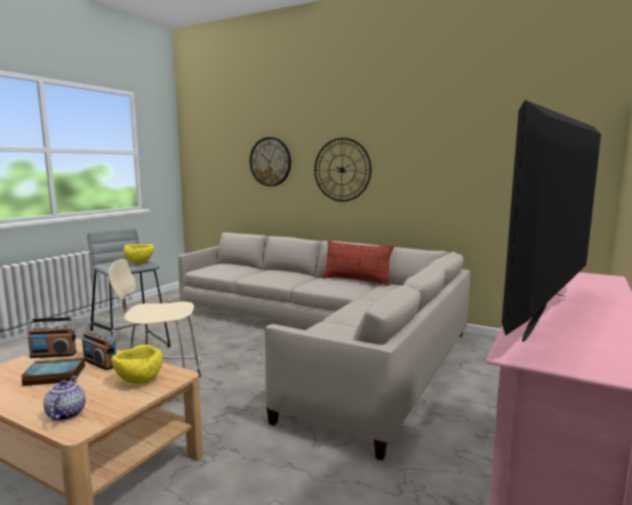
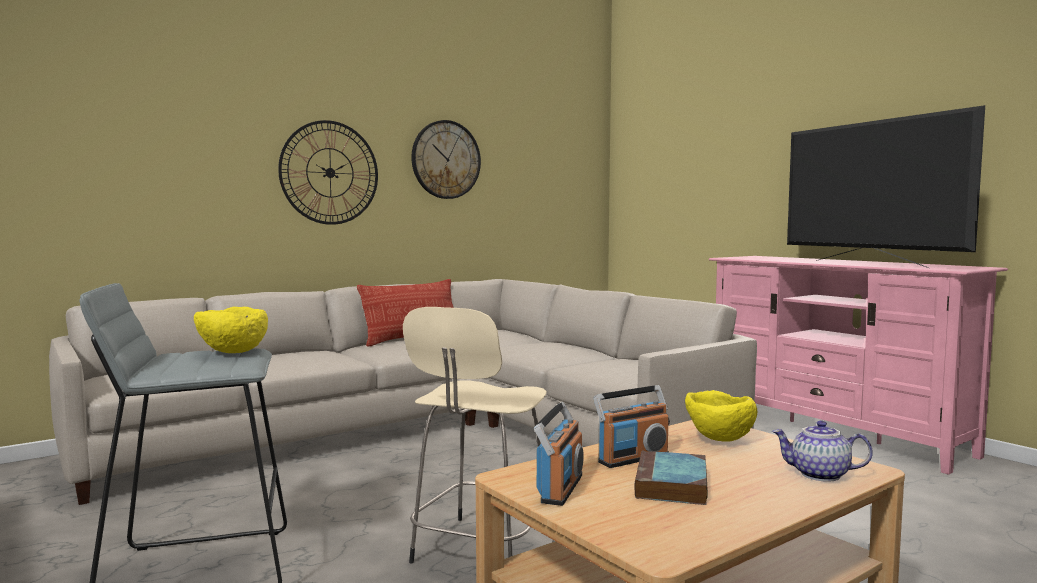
camera: 65 degrees left, 5 degrees down
(270, 162) = (175, 151): wall clock -> wall clock (446, 159)

